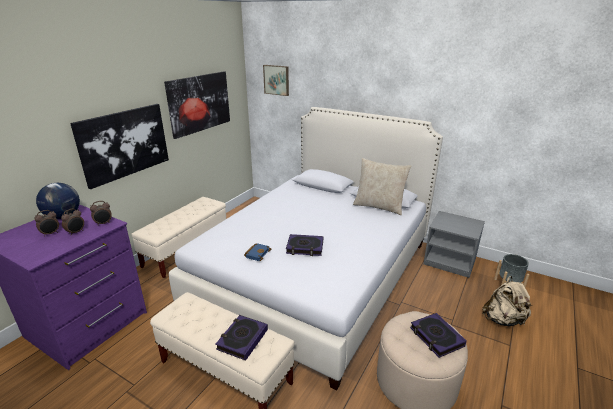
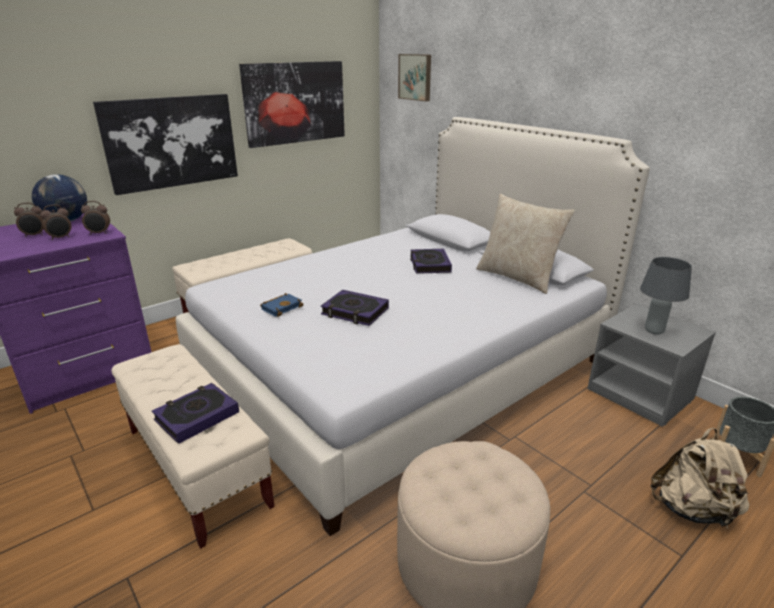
camera: 20 degrees right, 0 degrees up
(436, 337) = (494, 490): book -> book (429, 265)
(457, 226) = (653, 331): none -> grey table lamp

